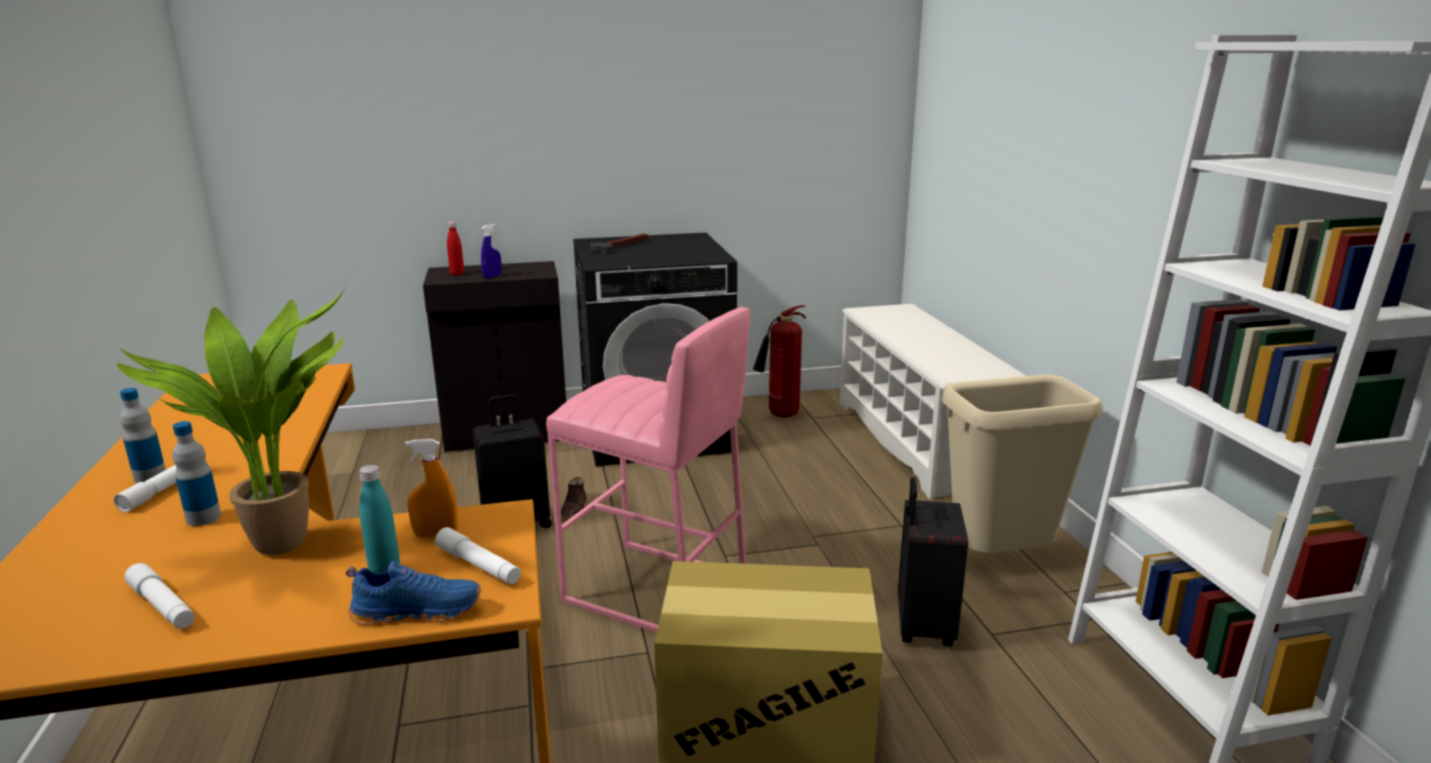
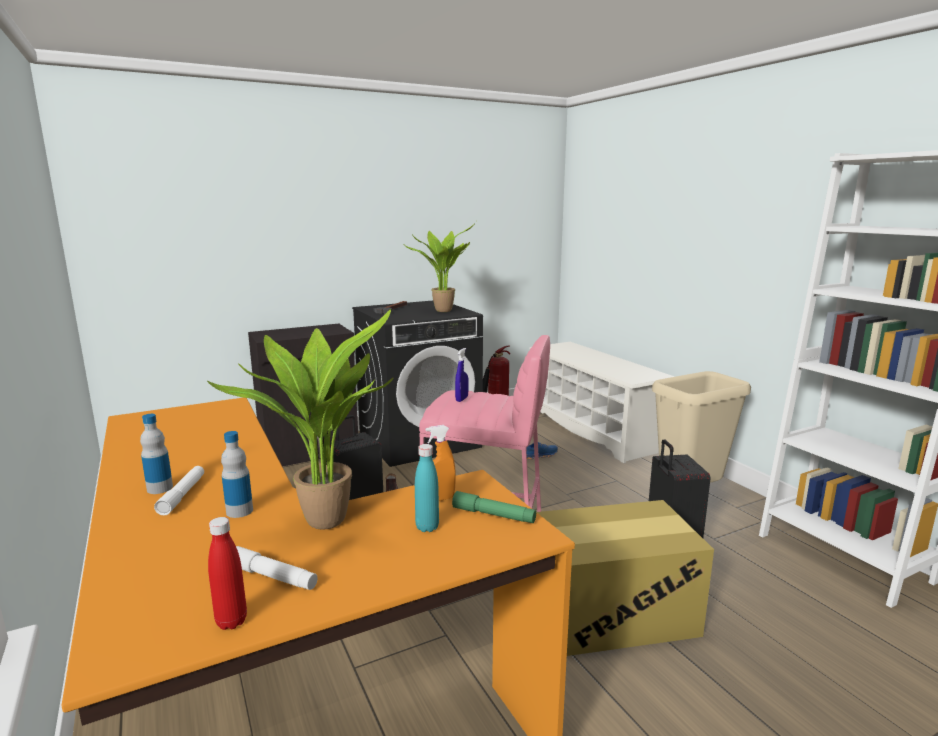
camera: 15 degrees left, 5 degrees down
(418, 610) = (482, 550): blue shoe -> blue shoe (539, 455)
(457, 274) = (275, 334): red bottle -> red bottle (231, 621)
(479, 565) = (493, 515): white flashlight -> green flashlight
(492, 276) = (304, 334): blue spray bottle -> blue spray bottle (461, 399)
(689, 251) = (444, 310): none -> potted plant

